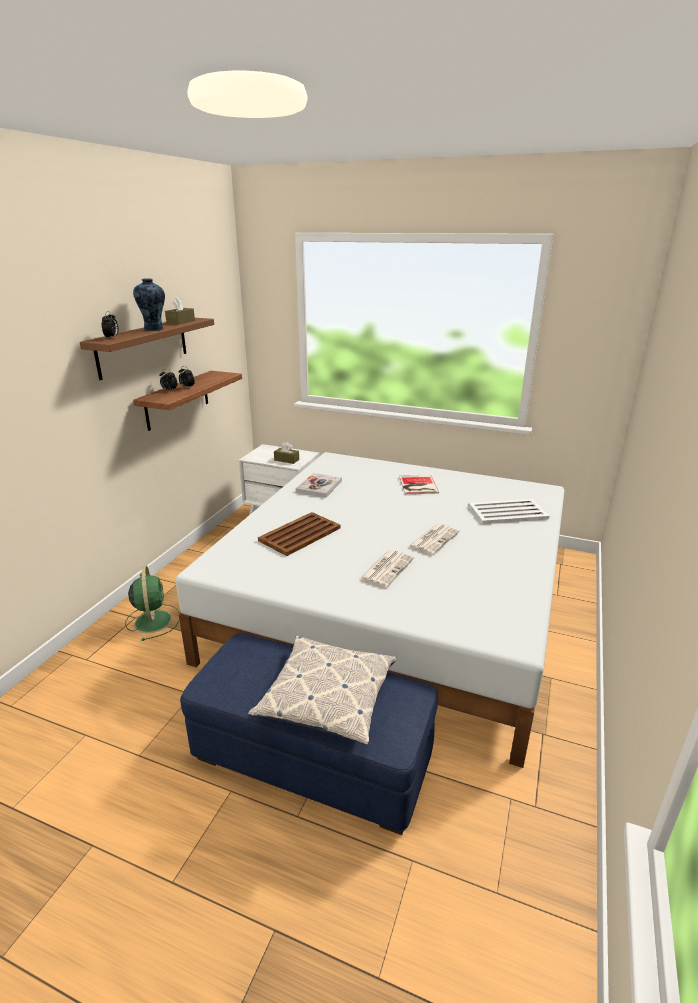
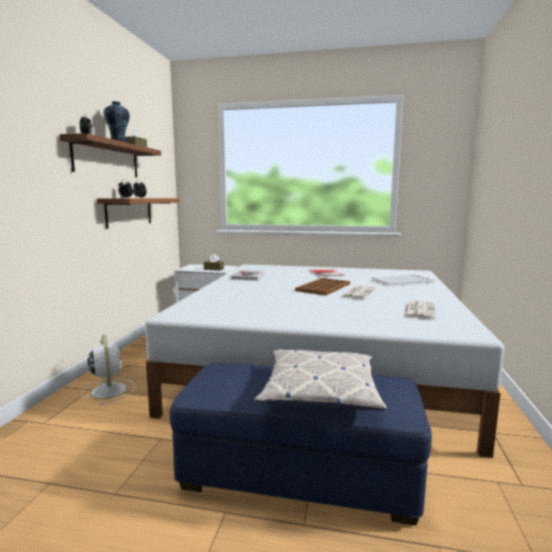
camera: 10 degrees left, 15 degrees down
(153, 620) = (108, 390): green fan -> white fan
(299, 534) = (247, 296): brown tray -> brown tray (323, 287)
(387, 568) = (332, 306): newspaper -> newspaper (419, 310)

